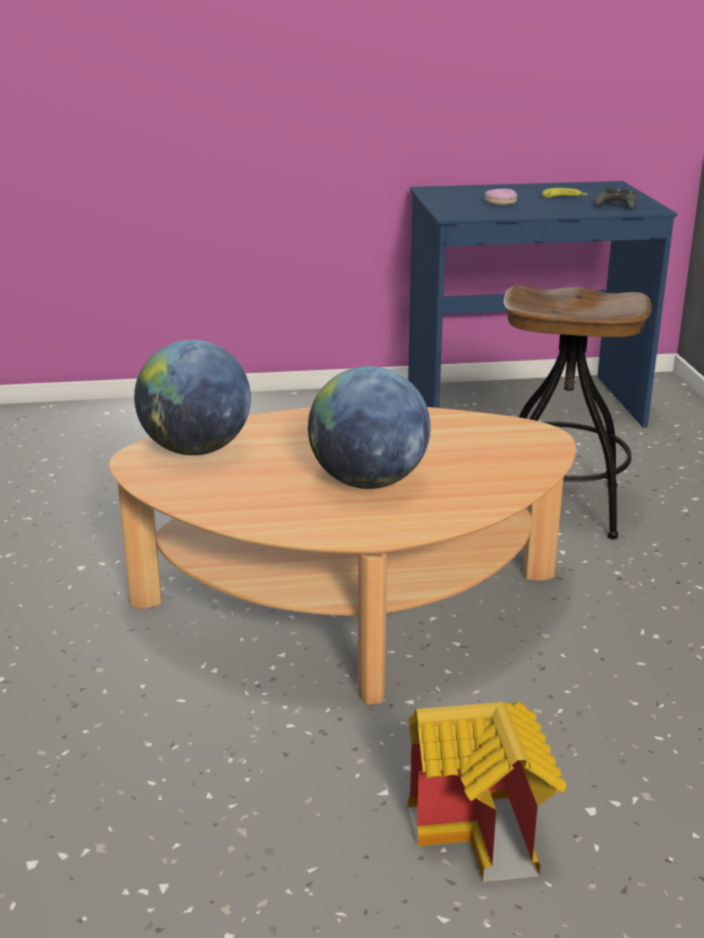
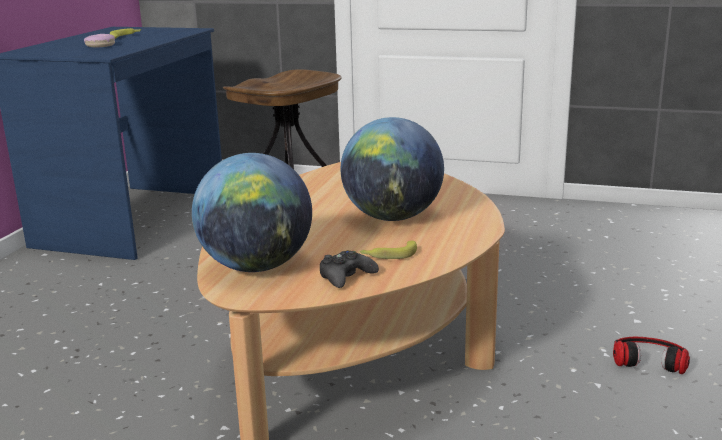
camera: 65 degrees left, 5 degrees down
(260, 500) = (388, 255): none -> banana
(484, 831) = (649, 358): toy house -> headphones
(616, 206) = (171, 32): black game controller -> black game controller (346, 276)

